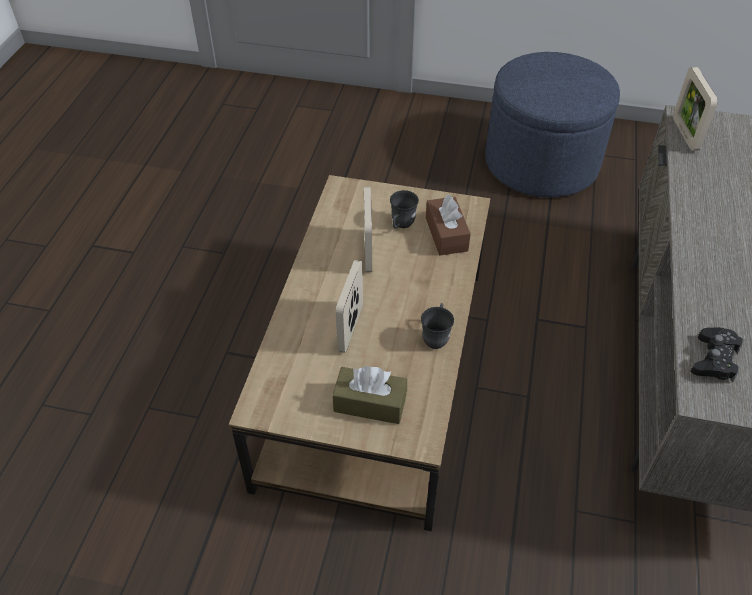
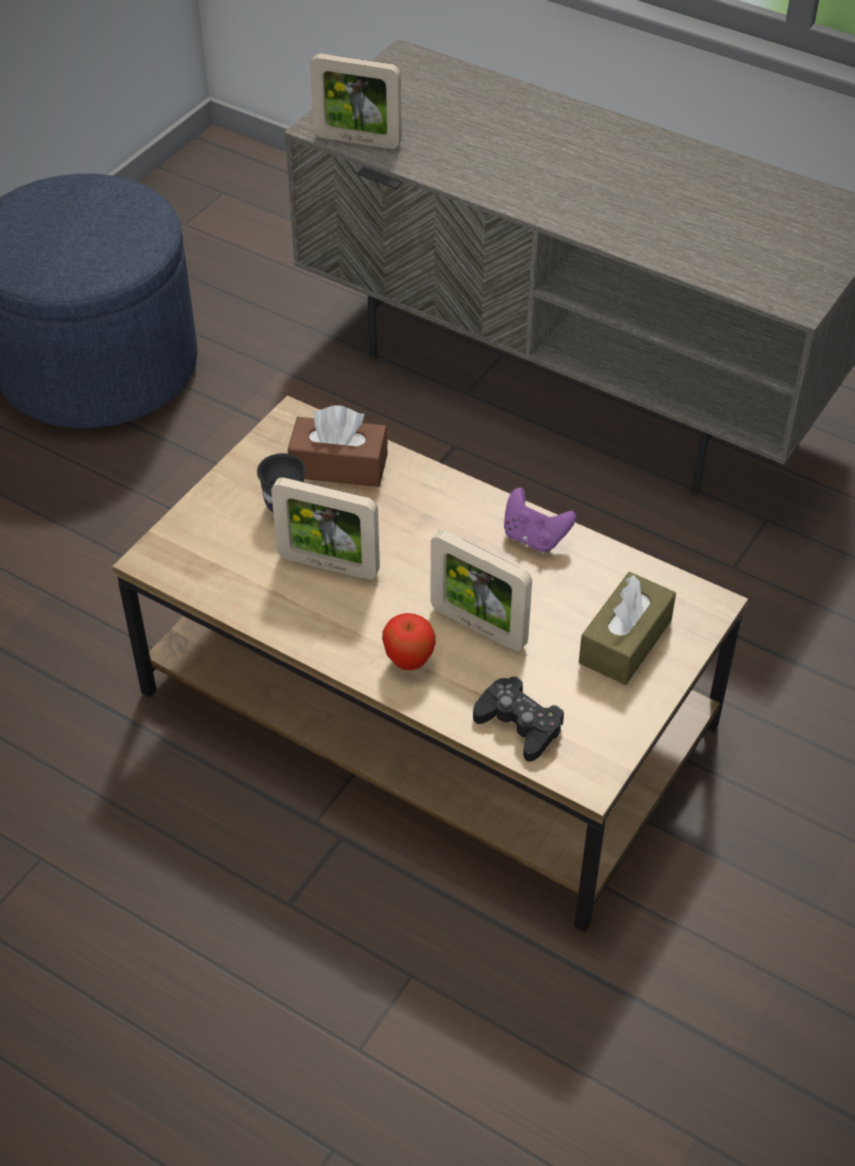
camera: 70 degrees left, 0 degrees up
(312, 305) = (409, 661): none -> apple
(436, 336) = (534, 537): grey mug -> purple game controller
(714, 359) = (748, 272): black game controller -> black game controller (519, 724)

